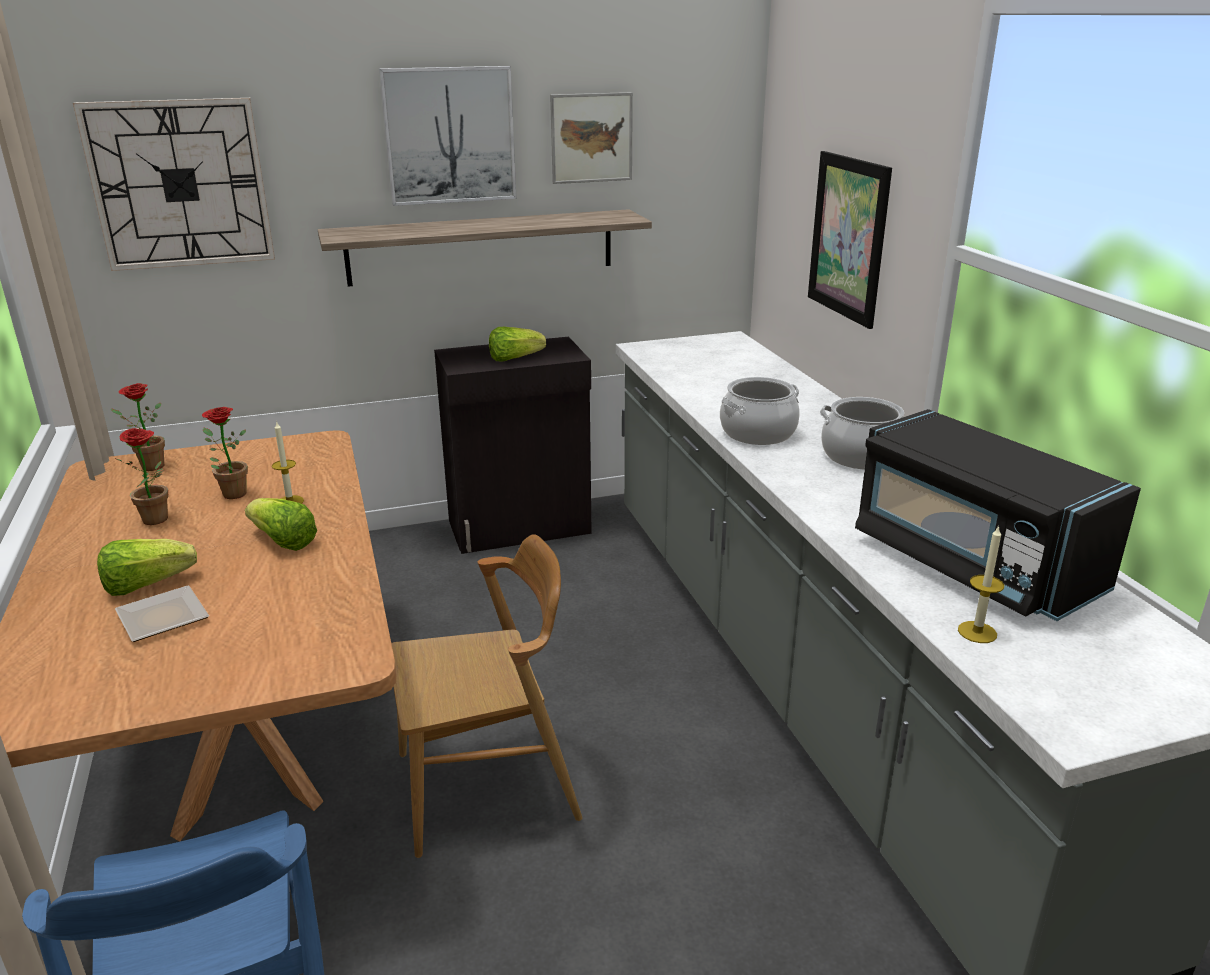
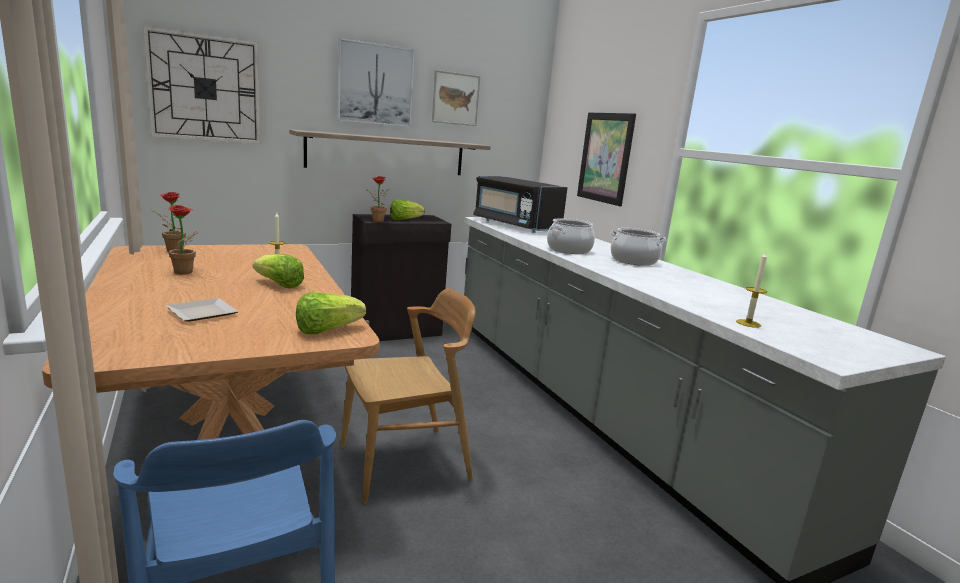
camera: 10 degrees left, 10 degrees down
(146, 585) = (185, 298): lettuce -> lettuce (327, 330)
(230, 493) = (234, 264): potted plant -> potted plant (375, 221)
(970, 563) = (724, 299): black microwave -> black microwave (514, 225)

